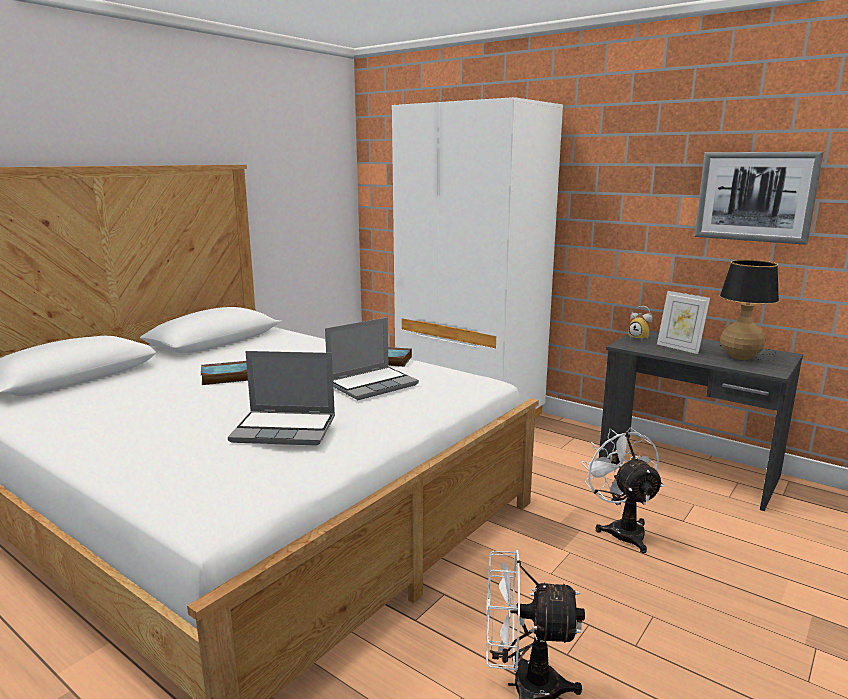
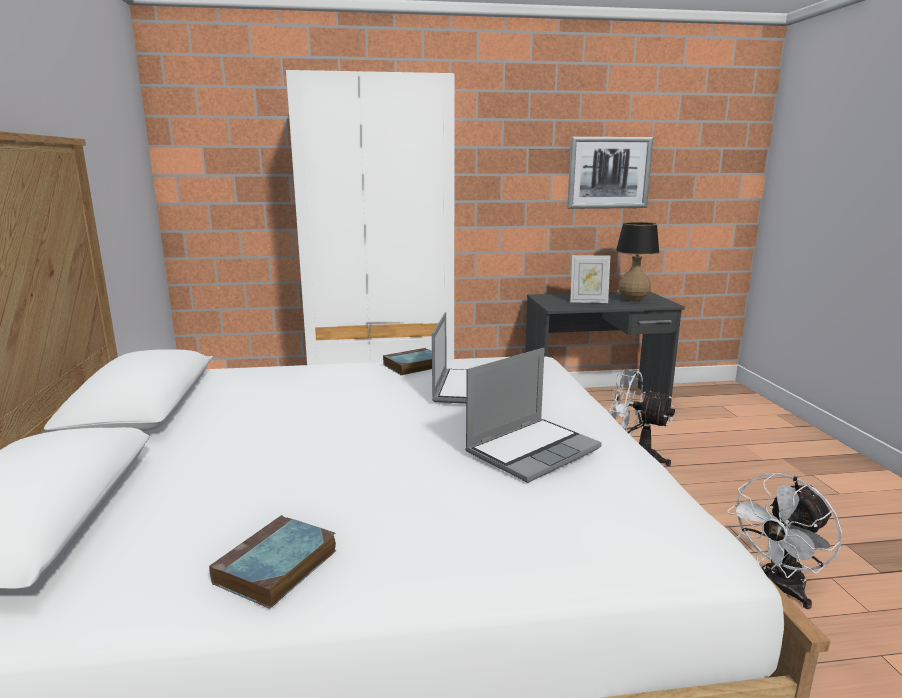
camera: 45 degrees left, 0 degrees up
(225, 377) = (298, 434): book -> book (275, 568)
(640, 338) = (550, 300): alarm clock -> none

